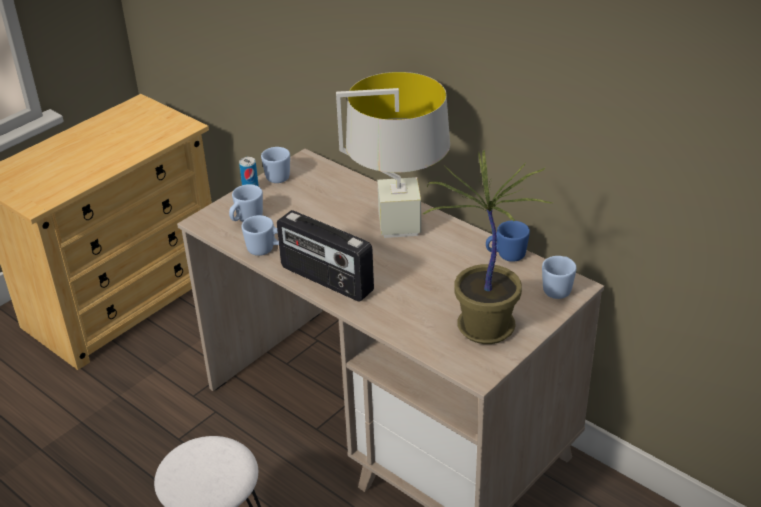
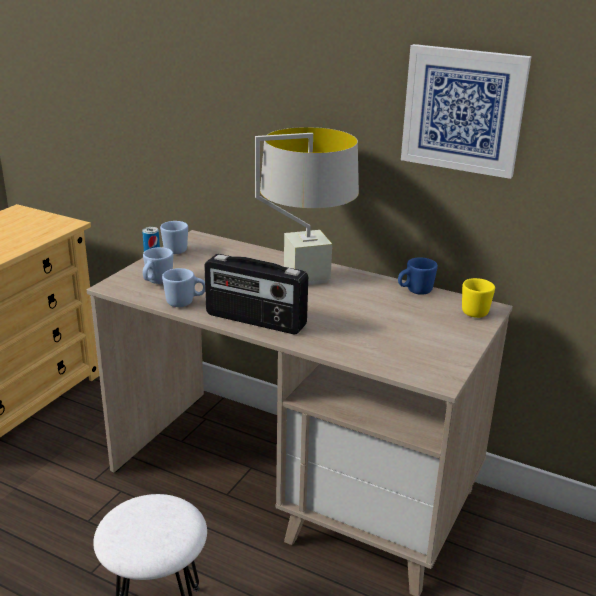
camera: 15 degrees left, 10 degrees down
(483, 328) = (424, 345): potted plant -> none
(555, 80) = (463, 110): none -> picture
(558, 288) = (475, 310): blue mug -> yellow mug

